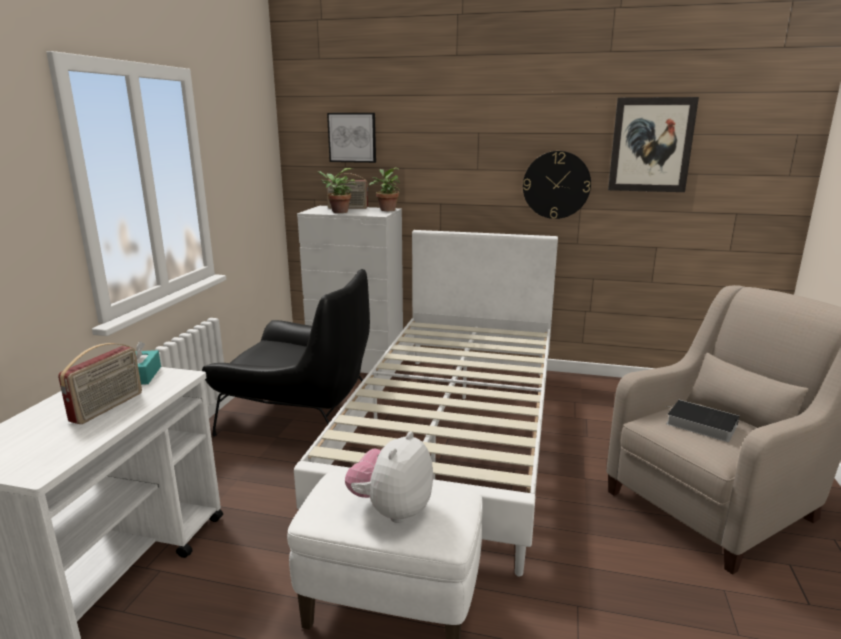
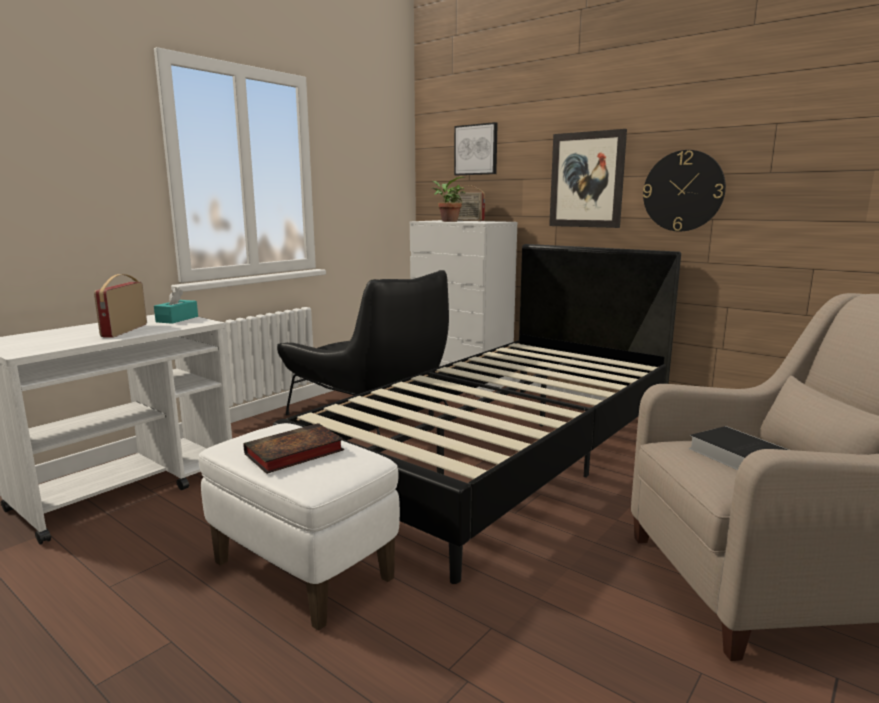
camera: 25 degrees right, 5 degrees down
(108, 407) = (124, 330): radio -> radio turned 135 degrees clockwise
(386, 210) = (498, 221): potted plant -> none
(392, 510) = (292, 454): plush toy -> book
(454, 435) = (501, 454): white bed -> black bed
(651, 145) = (806, 135): picture -> picture (587, 180)

